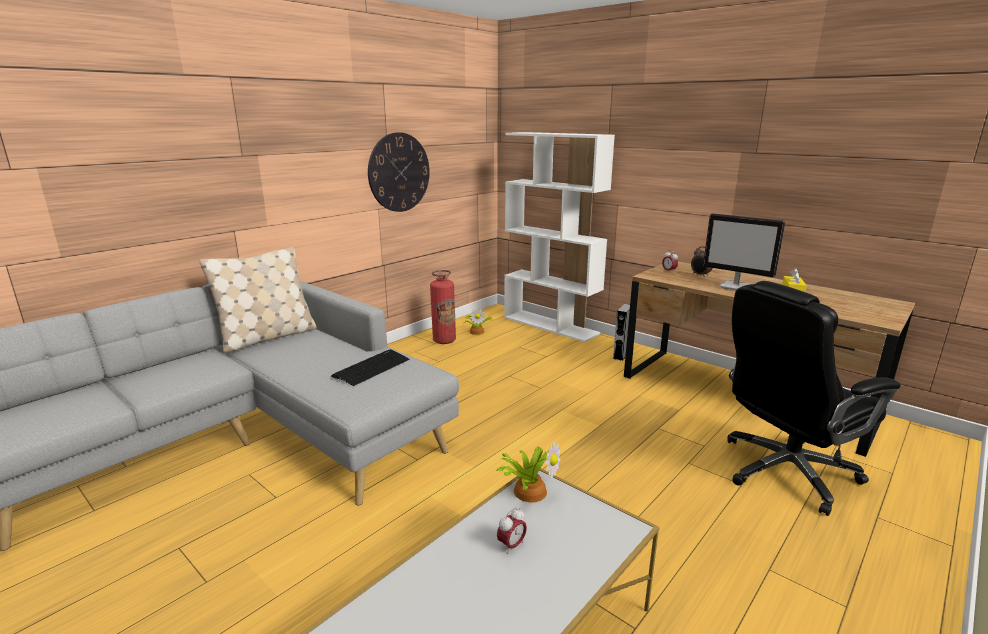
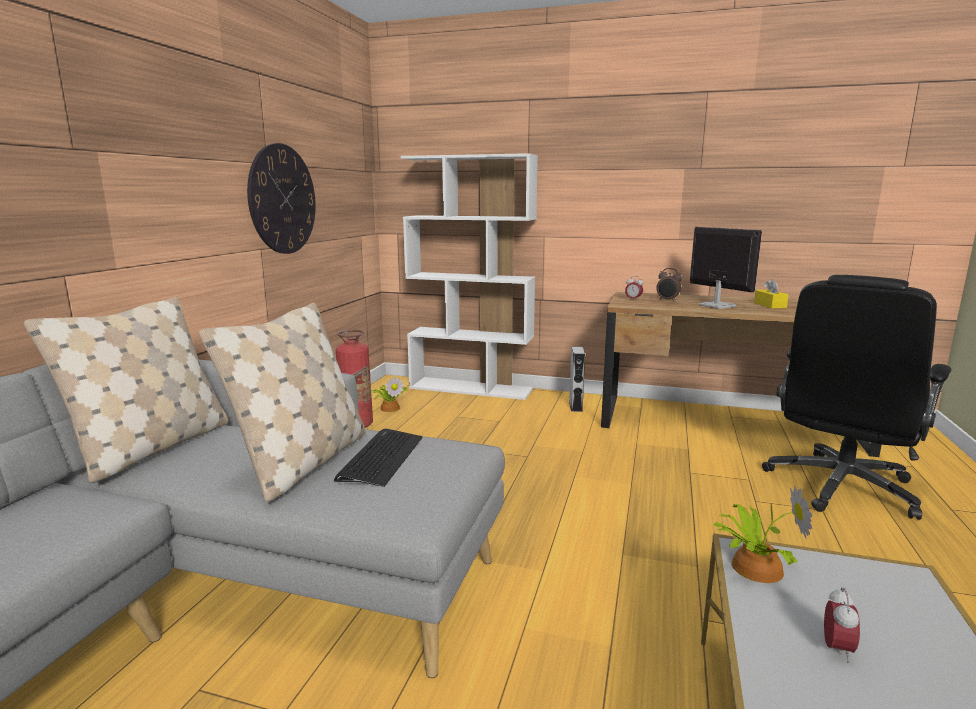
camera: 25 degrees left, 5 degrees down
(330, 362) = (304, 462): none -> beige pillow
(736, 287) = (716, 305): monitor -> monitor turned 135 degrees counterclockwise

